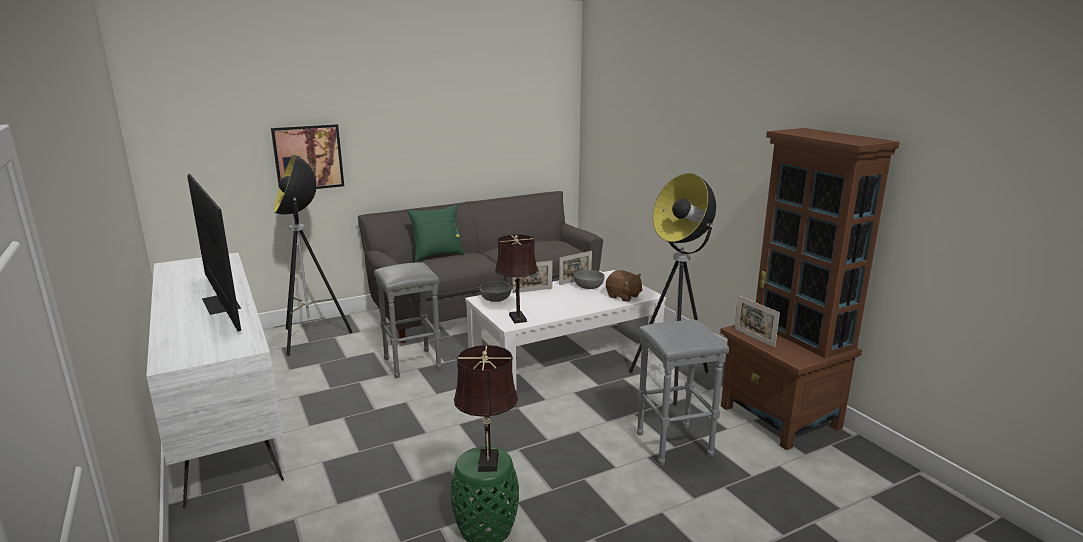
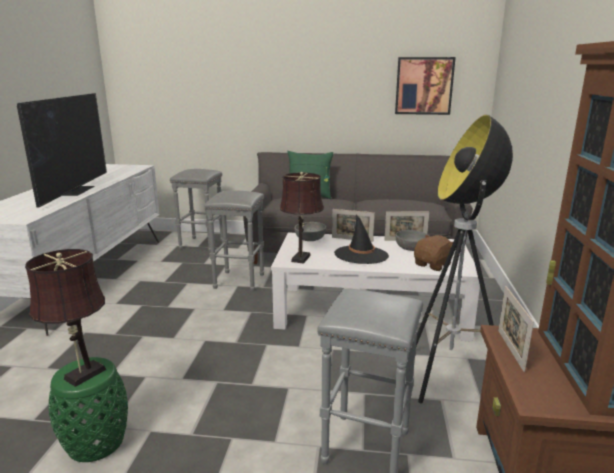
camera: 35 degrees right, 0 degrees up
(308, 157) = (224, 99): picture -> picture (424, 86)
(311, 338) = (202, 244): floor lamp -> grey stool
(560, 302) = (361, 255): none -> black hat
(623, 296) = (433, 265): brown plush toy -> brown plush toy turned 120 degrees counterclockwise

